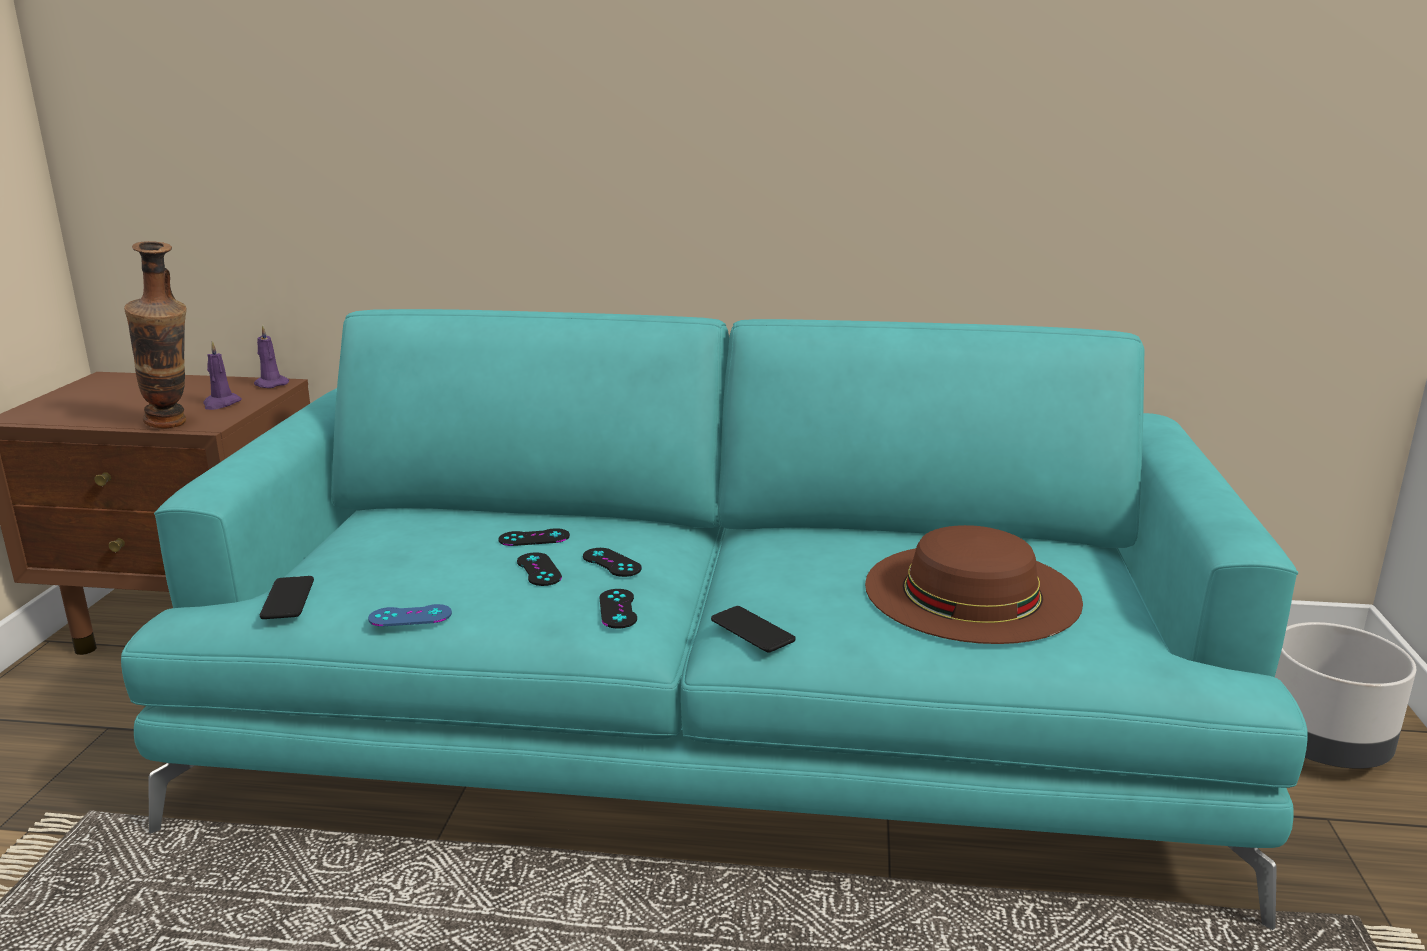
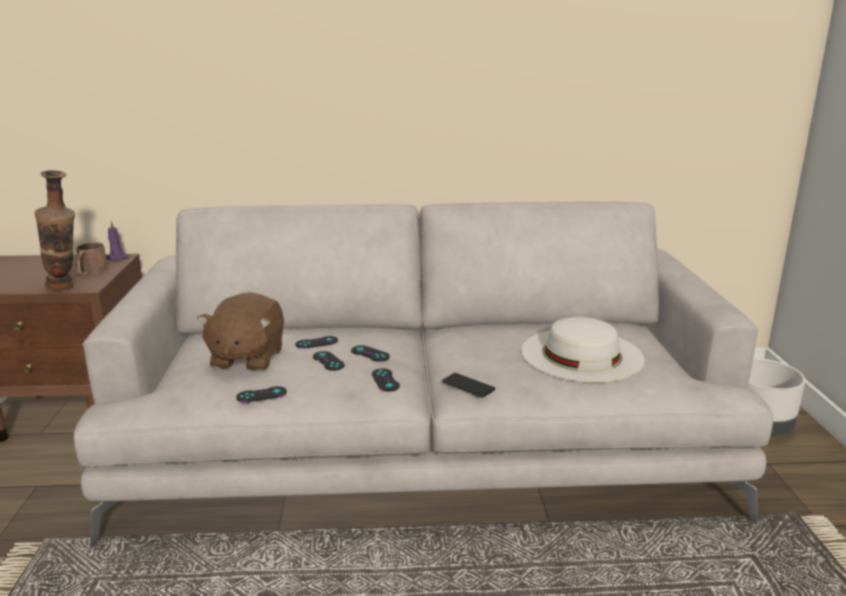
camera: 10 degrees left, 0 degrees up
(221, 404) = (90, 272): purple candle -> brown mug
(287, 598) = (178, 391): phone -> none
(410, 616) = (261, 395): blue game controller -> black game controller
(414, 555) = (246, 358): none -> brown plush toy
(714, 725) = (423, 446): turquoise sofa -> grey sofa
(971, 592) = (581, 354): brown hat -> white hat

